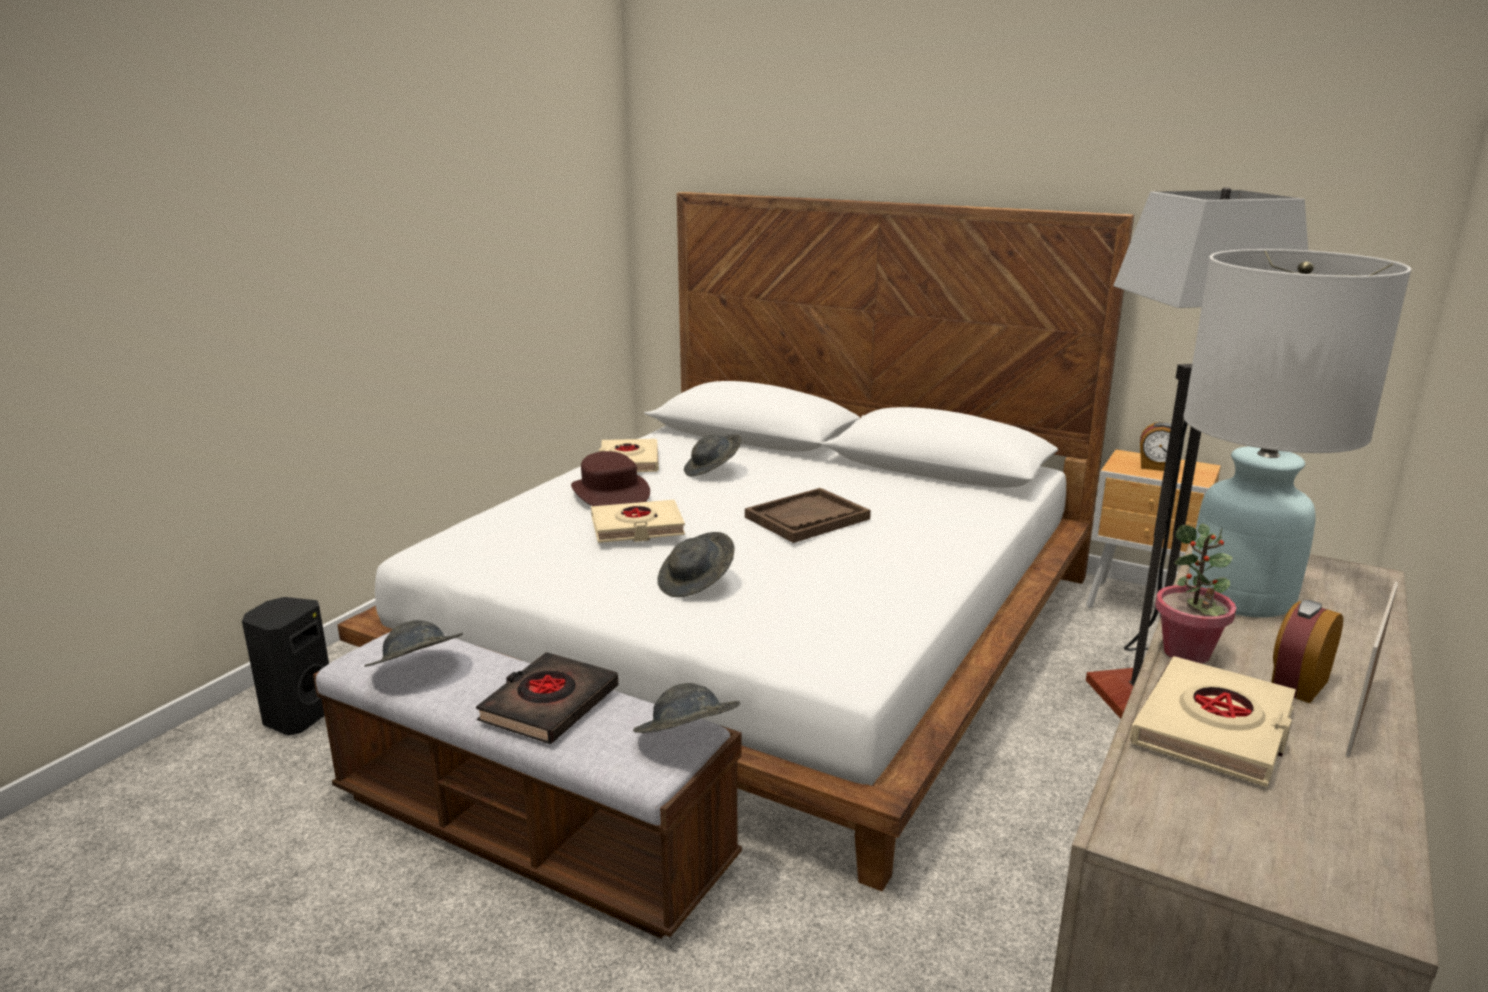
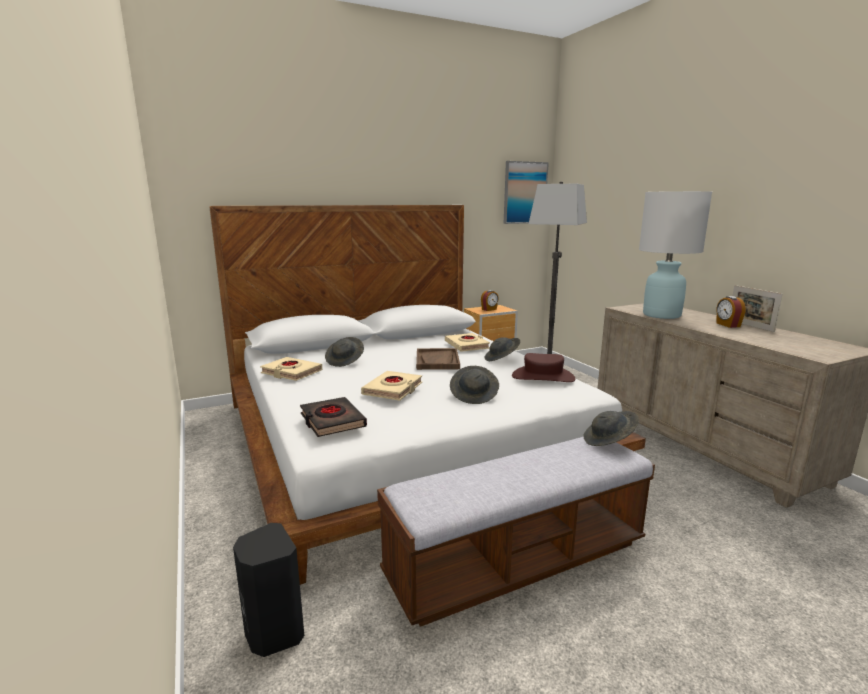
camera: 55 degrees left, 5 degrees down
(417, 671) = (468, 493): grey hat -> grey hat (502, 359)
(549, 705) = (548, 463): black book -> black book (332, 421)
(610, 494) = (333, 384): brown hat -> brown hat (543, 377)
(1187, 653) = (700, 328): potted plant -> none
(1214, 729) = (755, 337): beige book -> beige book (467, 345)
(1354, 193) = (524, 193): none -> picture

